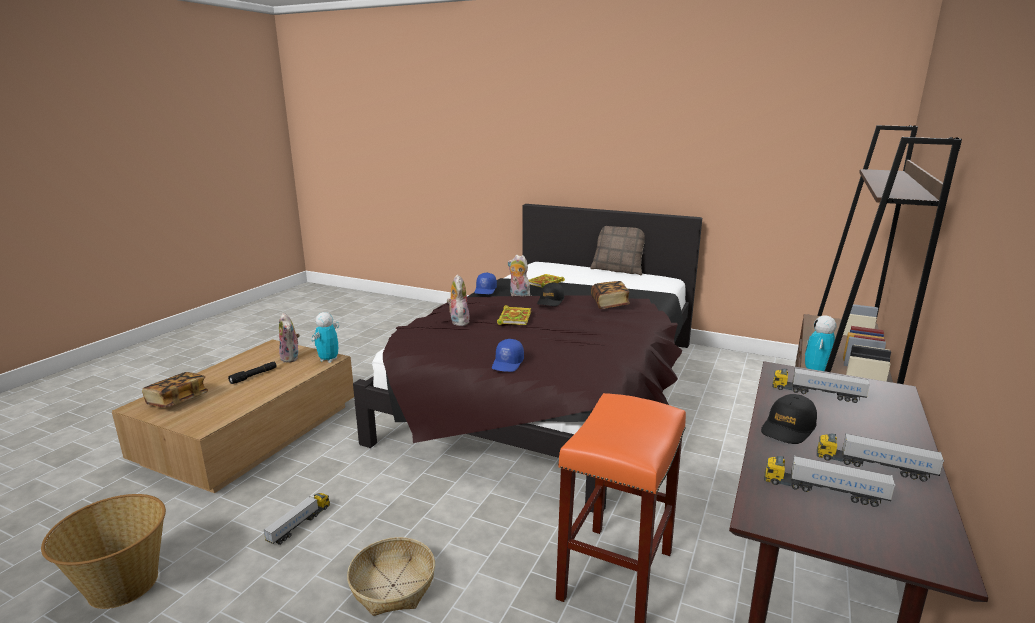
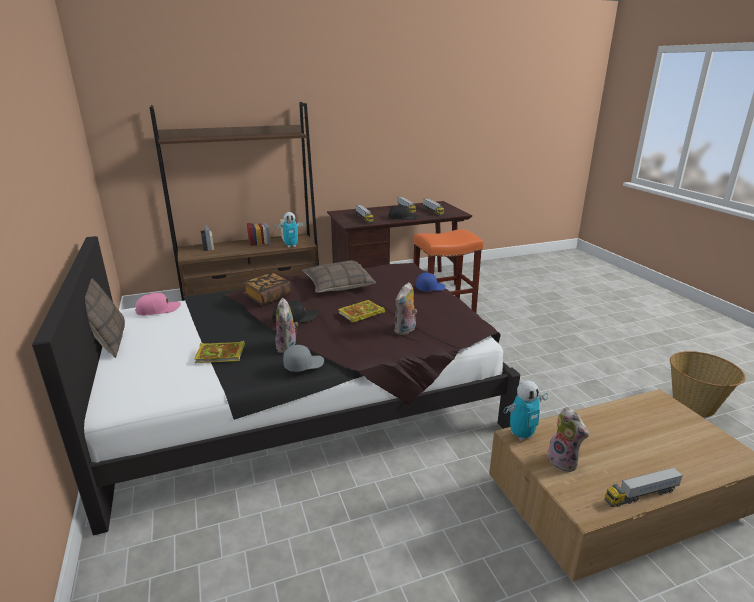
camera: 135 degrees left, 5 degrees up
(177, 400) = (700, 446): book -> none
(254, 376) = (615, 448): black flashlight -> none
(291, 358) = (564, 461): plush toy -> plush toy turned 135 degrees clockwise
(299, 525) = (580, 390): toy truck -> toy truck (641, 495)
(392, 585) = (540, 345): basket -> none
(485, 290) = (303, 364): blue cap -> grey cap
(597, 334) = (338, 284): none -> pillow
(653, 283) = (158, 309): none -> pink cap

